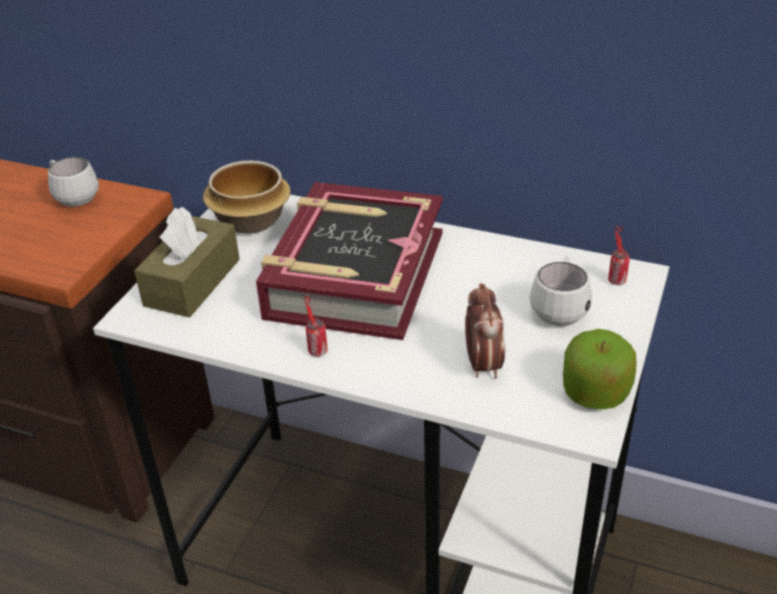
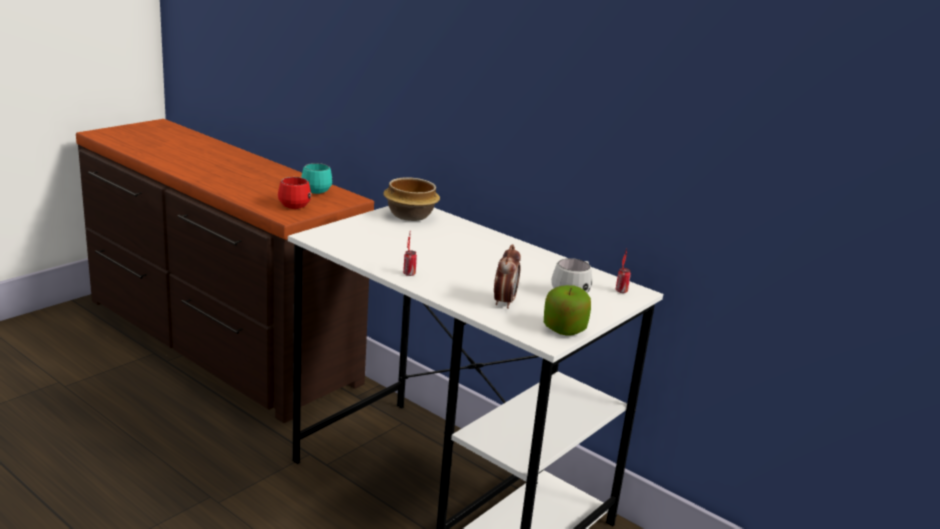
camera: 15 degrees right, 15 degrees down
(59, 239) = (294, 204): none -> red mug
(73, 197) = (314, 189): white mug -> turquoise mug
(192, 282) = (357, 231): brown tissue box -> none
(354, 274) = (456, 250): book -> none

